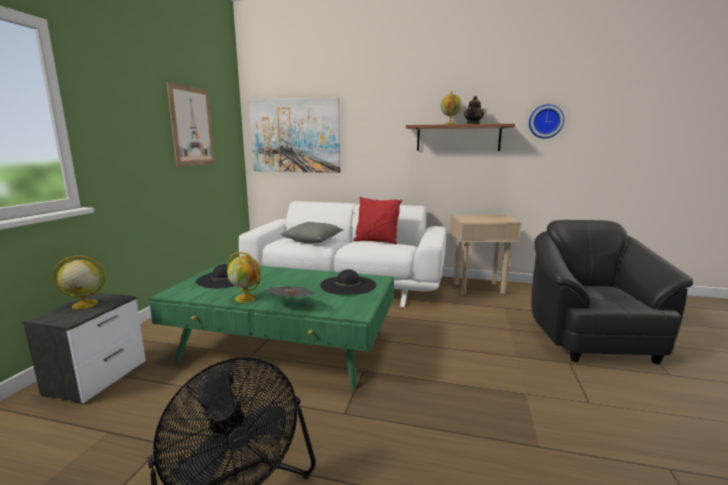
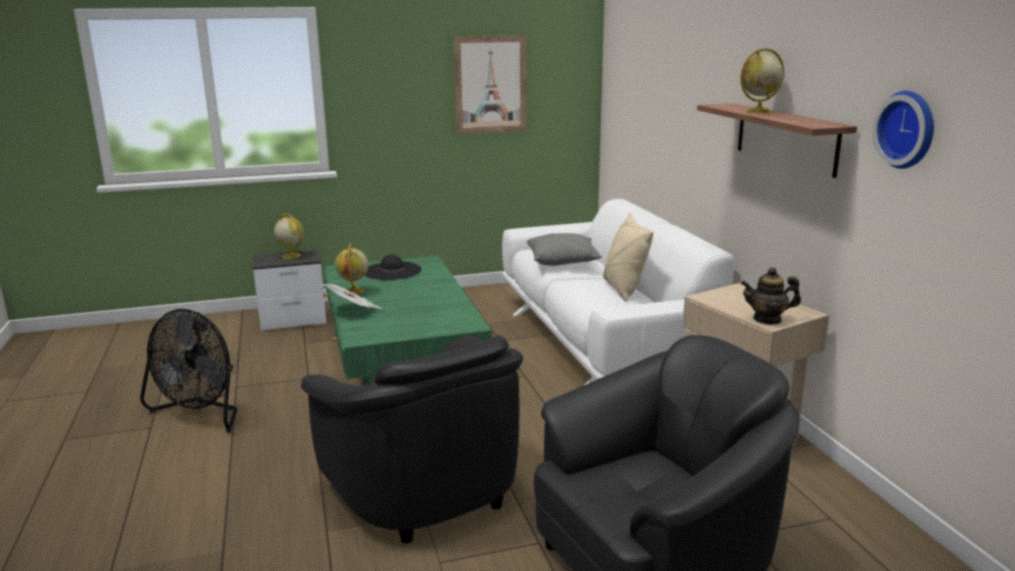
camera: 60 degrees right, 5 degrees up
(295, 136) = (635, 98): picture -> none
(348, 285) = (432, 317): black hat -> none
(376, 241) = (623, 289): red pillow -> beige pillow
(473, 124) = (782, 117): teapot -> teapot (767, 319)
(491, 386) = (422, 489): none -> black armchair

